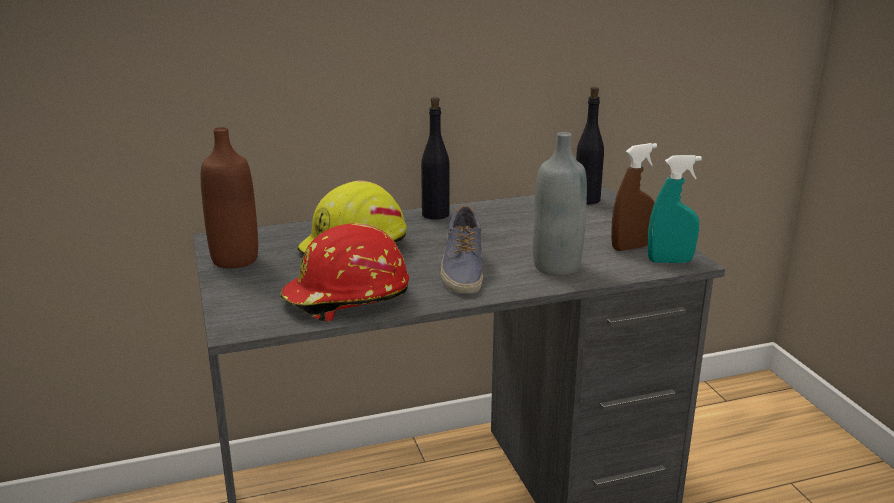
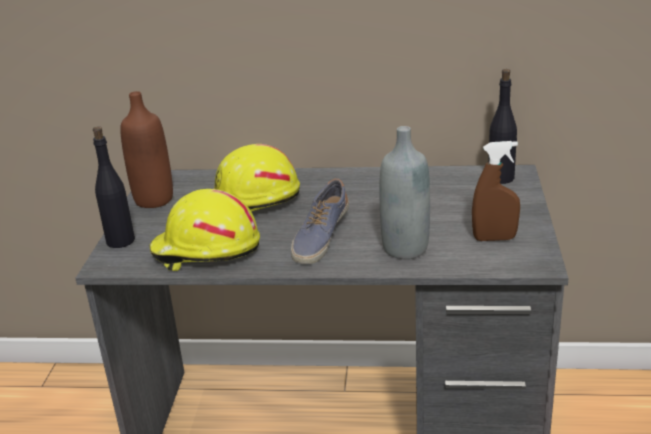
camera: 25 degrees right, 5 degrees up
(346, 297) = (206, 250): red hard hat -> yellow hard hat
(435, 214) = (347, 176): black bottle -> black bottle (121, 241)
(669, 261) = (518, 260): turquoise spray bottle -> none

